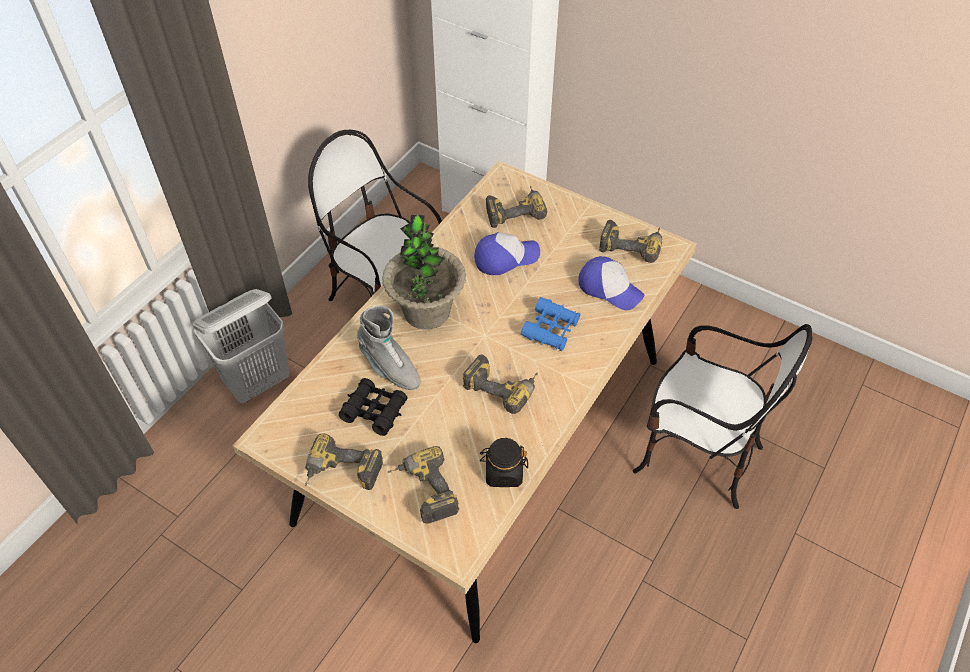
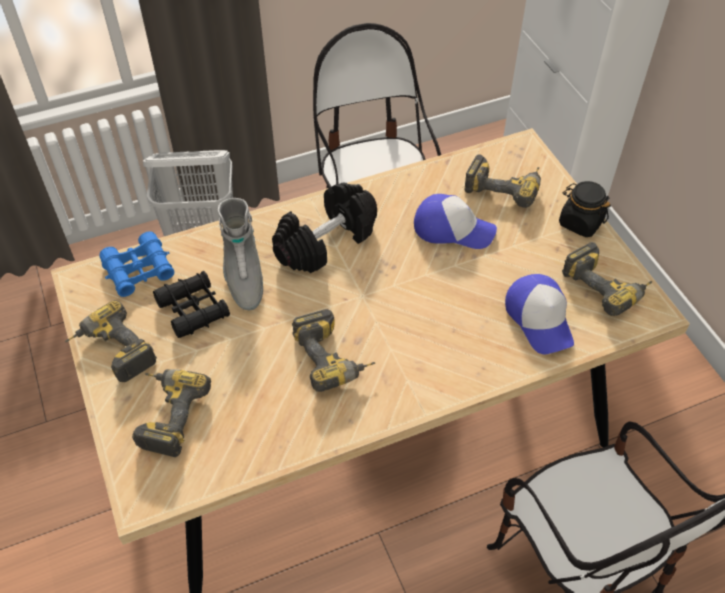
camera: 35 degrees right, 0 degrees up
(426, 311) = (326, 241): potted plant -> black dumbbell
(503, 472) = (257, 445): black jar -> black jar (580, 222)
(550, 329) = (436, 327): blue binoculars -> blue binoculars (139, 270)

